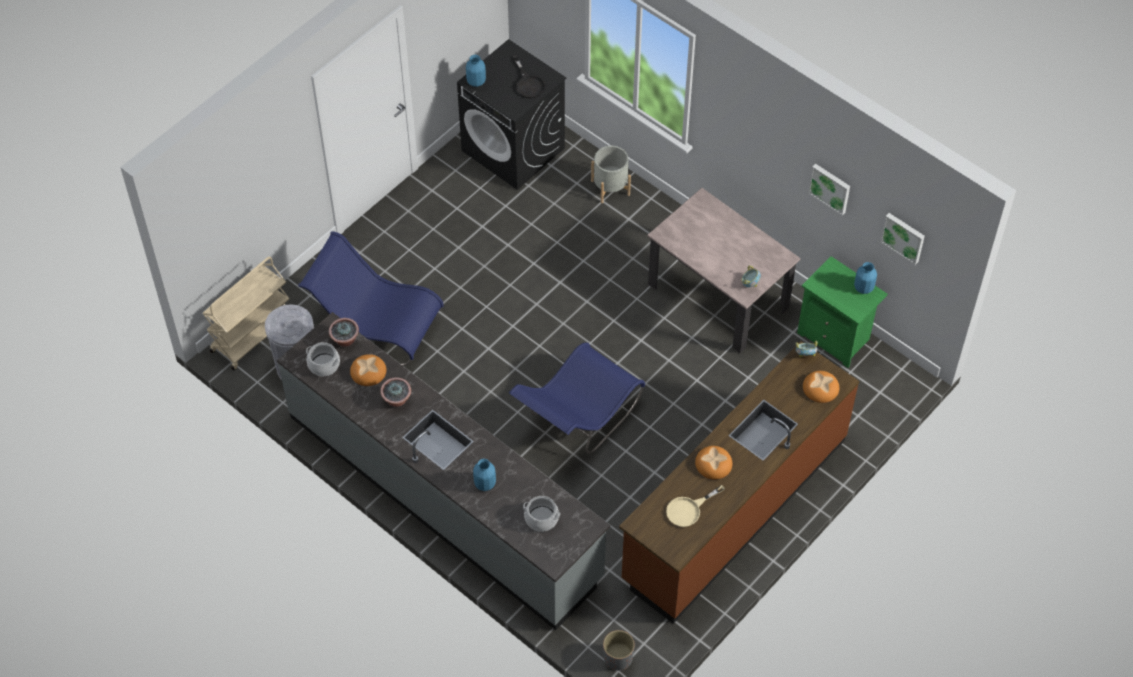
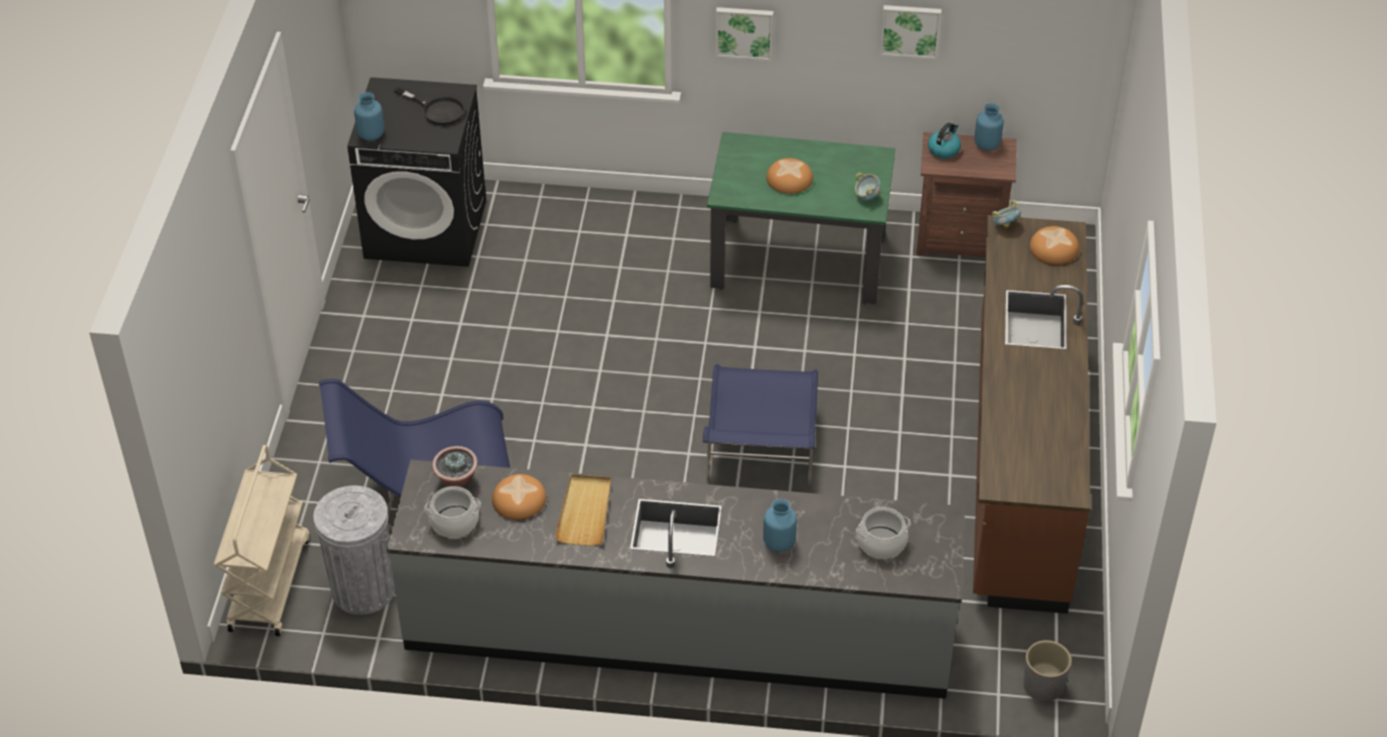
camera: 35 degrees left, 10 degrees down
(397, 400) = (585, 512): potted plant -> beige tray
(610, 188) = (576, 214): grey planter -> none
(688, 510) = (1038, 440): beige frying pan -> none
(714, 464) = (1018, 380): bread -> bread (790, 179)
(718, 296) = (798, 262): beige dining table -> green dining table
(832, 276) = (944, 149): none -> kettle
(836, 337) = (960, 238): green nightstand -> brown nightstand
(903, 237) = (1030, 40): picture -> picture (744, 32)

